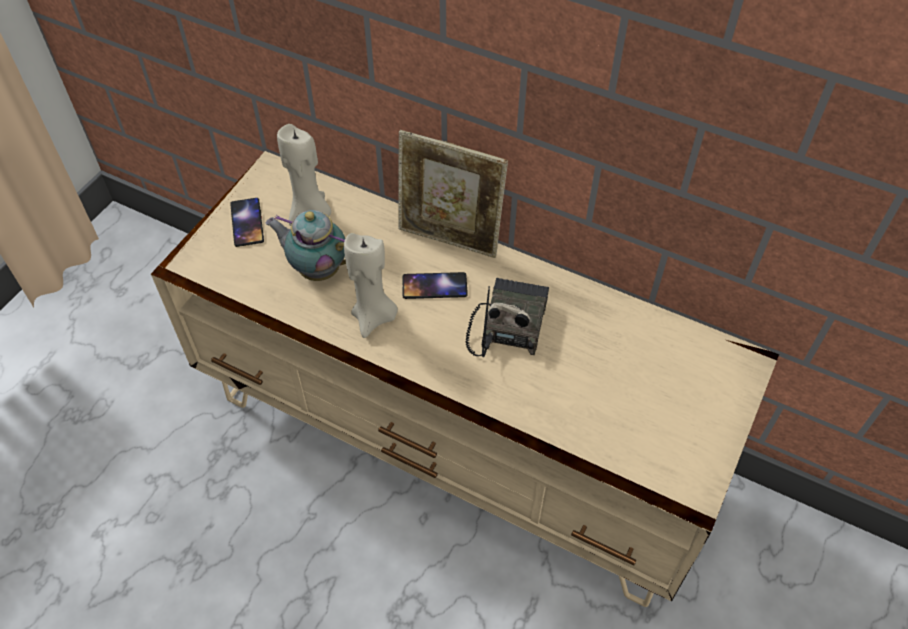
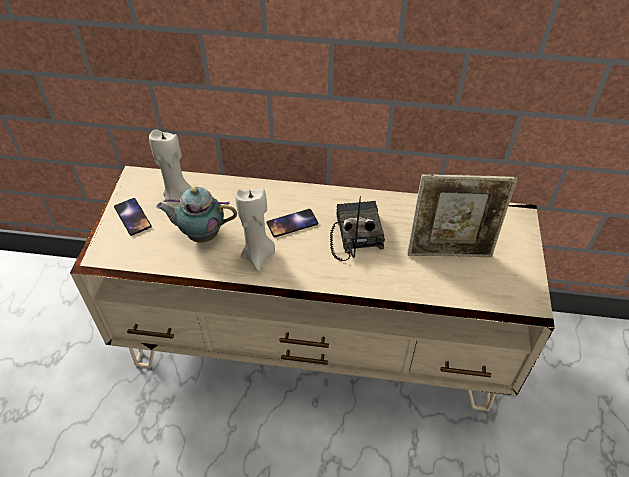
camera: 20 degrees left, 5 degrees down
(449, 239) = (288, 190): picture frame -> picture frame (449, 252)

